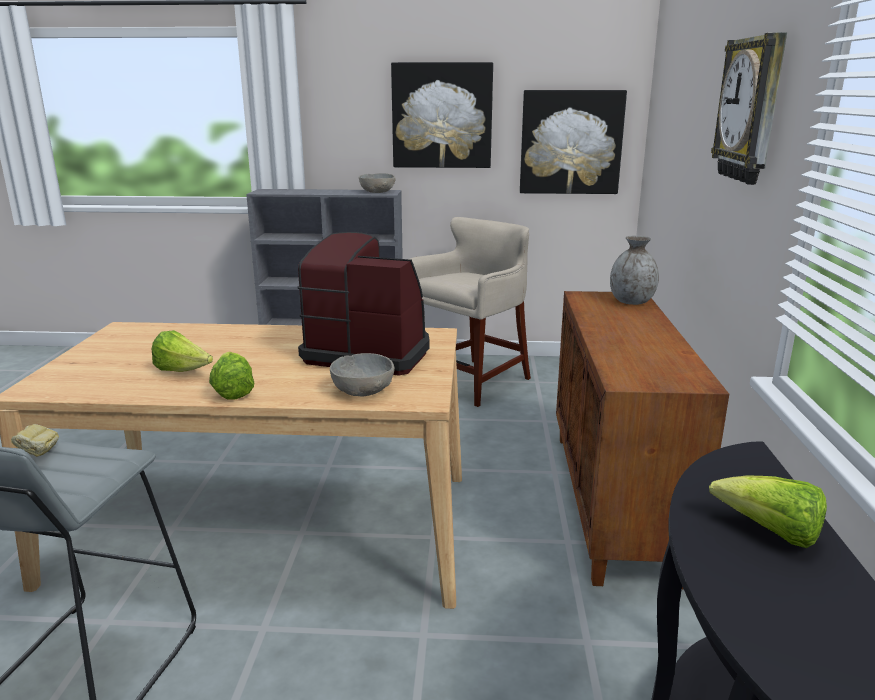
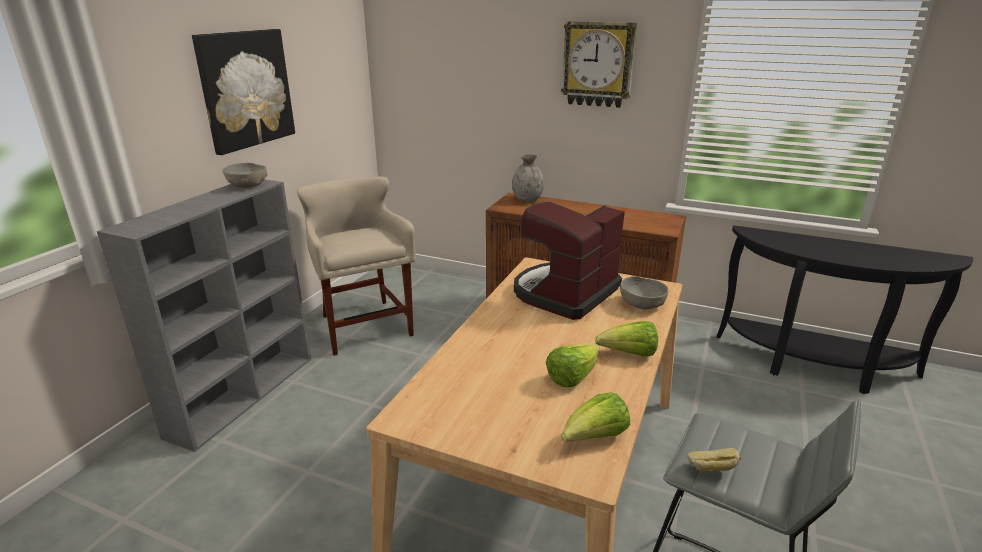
camera: 70 degrees left, 5 degrees up
(571, 142) = (335, 97): picture -> none
(770, 533) = (817, 245): lettuce -> lettuce (595, 438)

